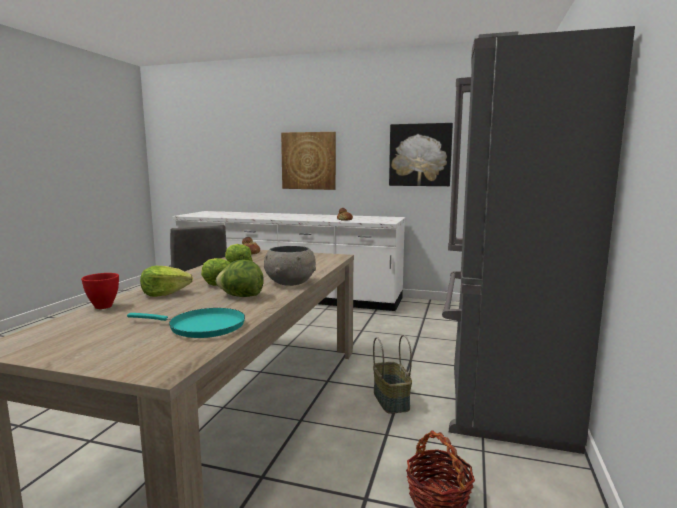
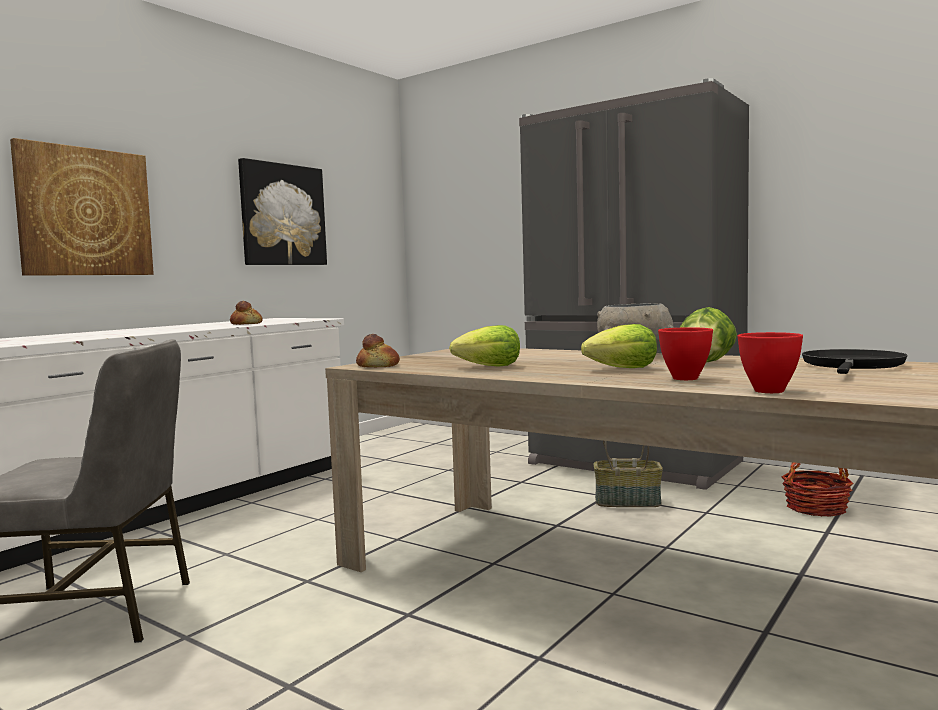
camera: 70 degrees left, 5 degrees down
(165, 293) = (684, 378): lettuce -> red bowl
(202, 327) = (852, 366): turquoise frying pan -> black frying pan

